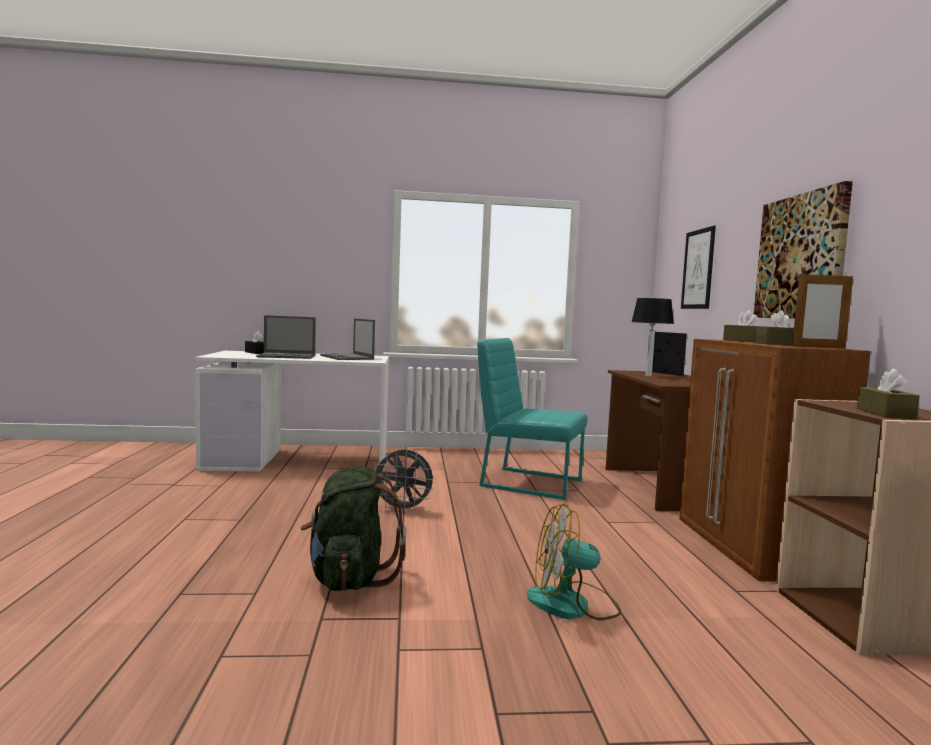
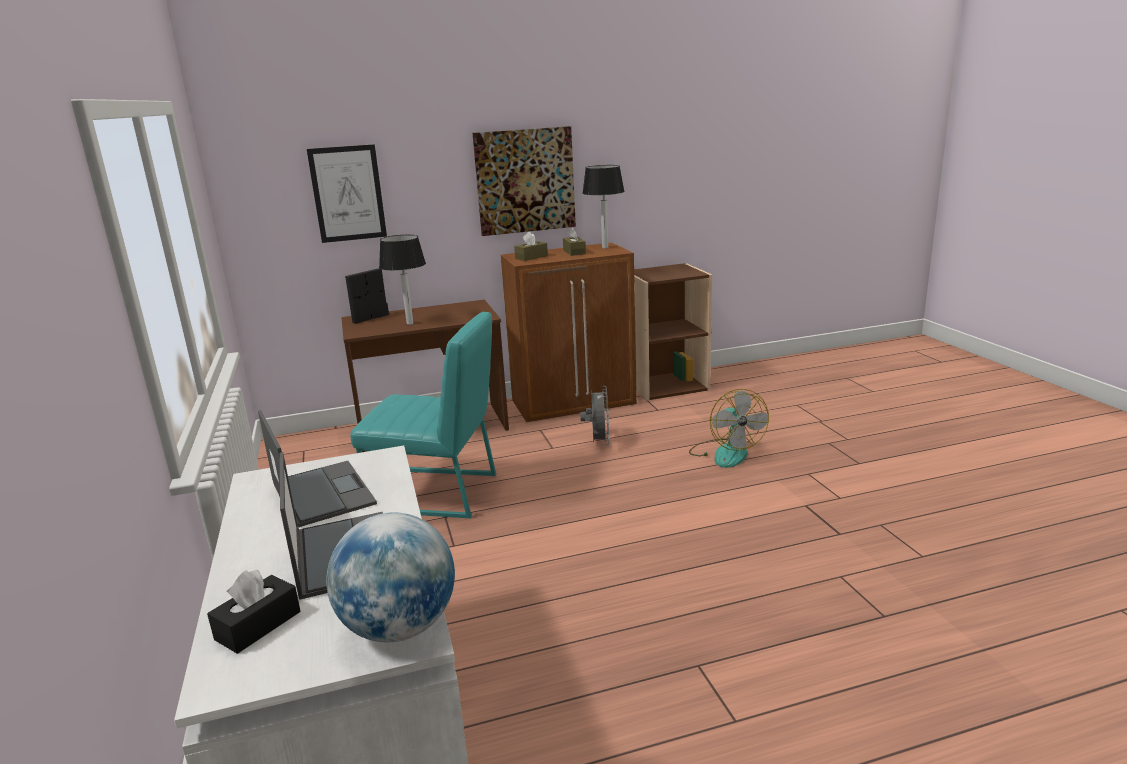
camera: 100 degrees left, 15 degrees up
(222, 356) = (399, 628): none -> globe
(347, 357) = (322, 493): laptop -> laptop turned 75 degrees counterclockwise
(349, 579) = (772, 539): green backpack -> none
(403, 509) = (583, 553): grey fan -> grey fan (598, 443)
(528, 482) = (437, 493): turquoise chair -> turquoise chair turned 90 degrees counterclockwise
(818, 347) = (604, 247): picture frame -> table lamp
(885, 413) = (687, 273): brown tissue box -> none

